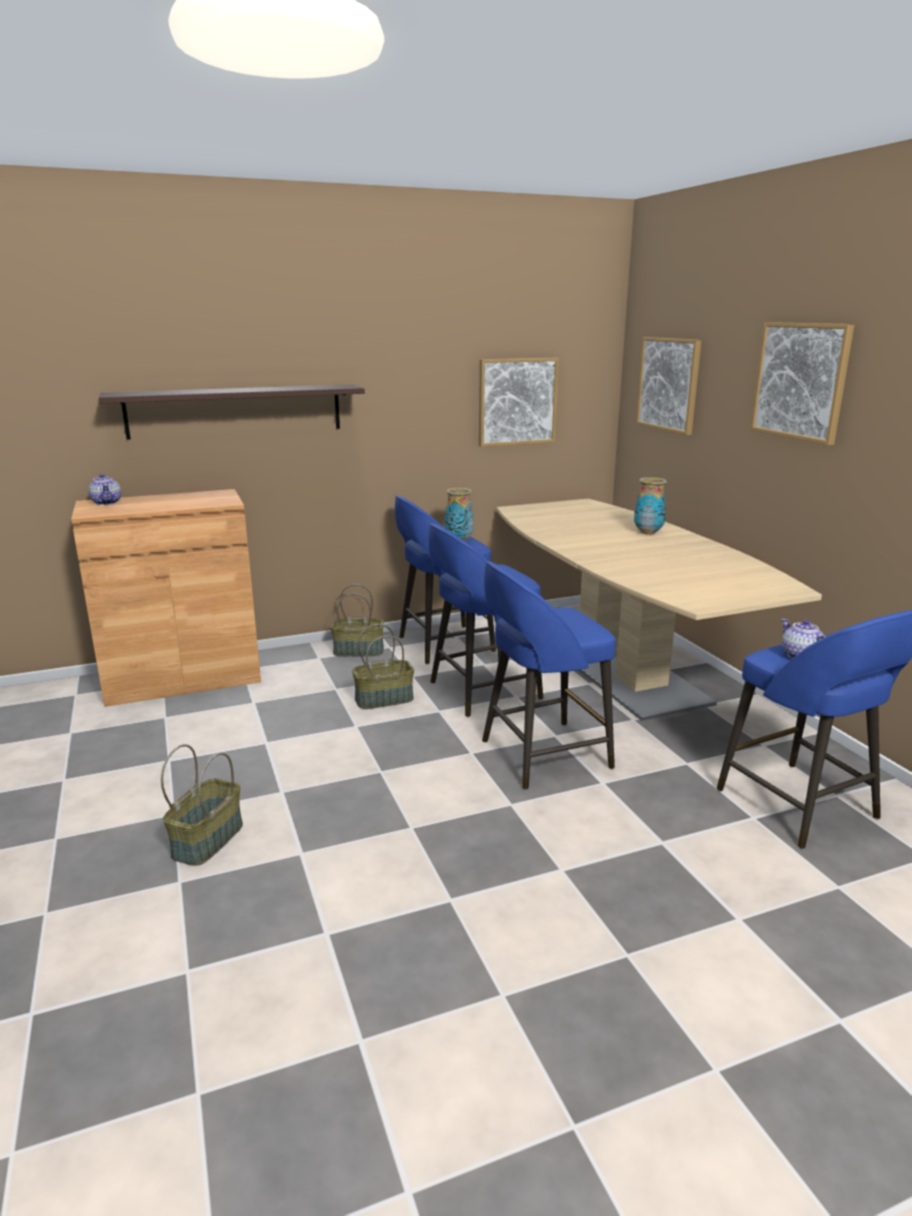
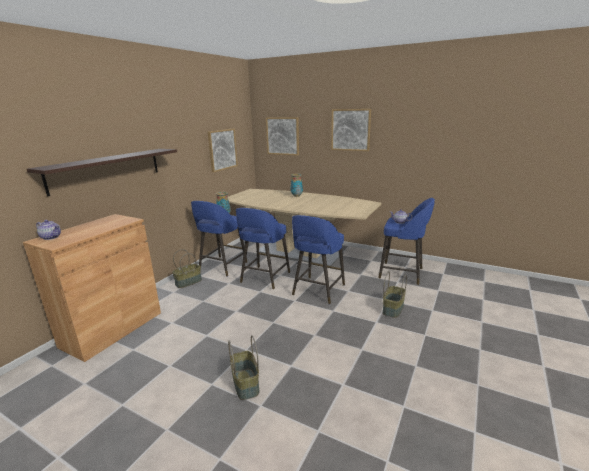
camera: 40 degrees left, 0 degrees up
(384, 699) = (231, 296): basket -> basket (392, 309)

